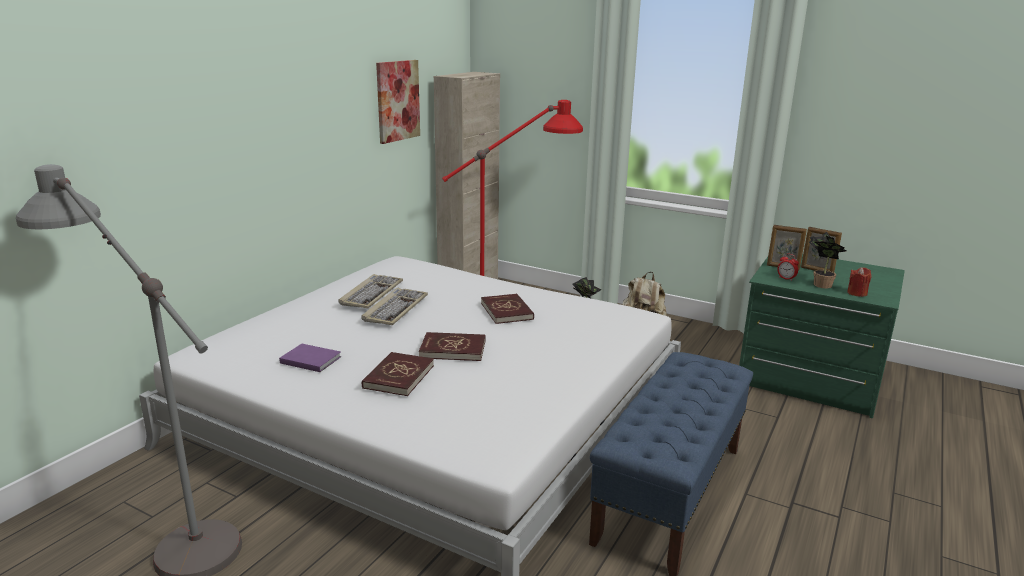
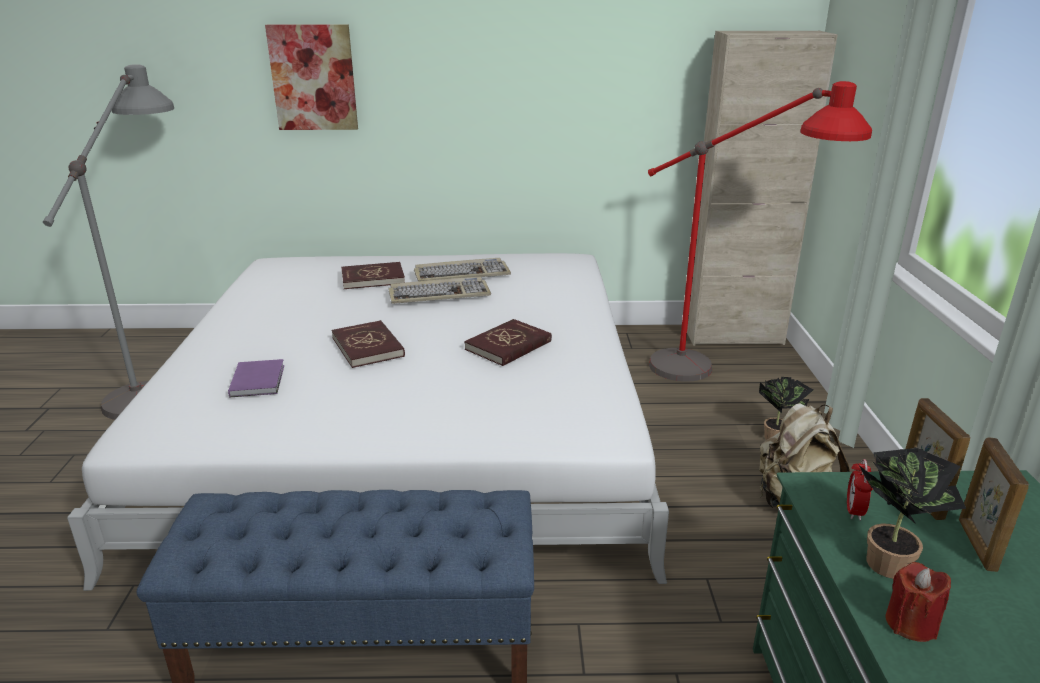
camera: 60 degrees right, 5 degrees up
(310, 359) = (295, 299): purple book -> purple book (259, 380)
(397, 101) = (640, 59): picture -> picture (313, 78)
(398, 377) = (284, 342): red book -> red book (373, 278)

